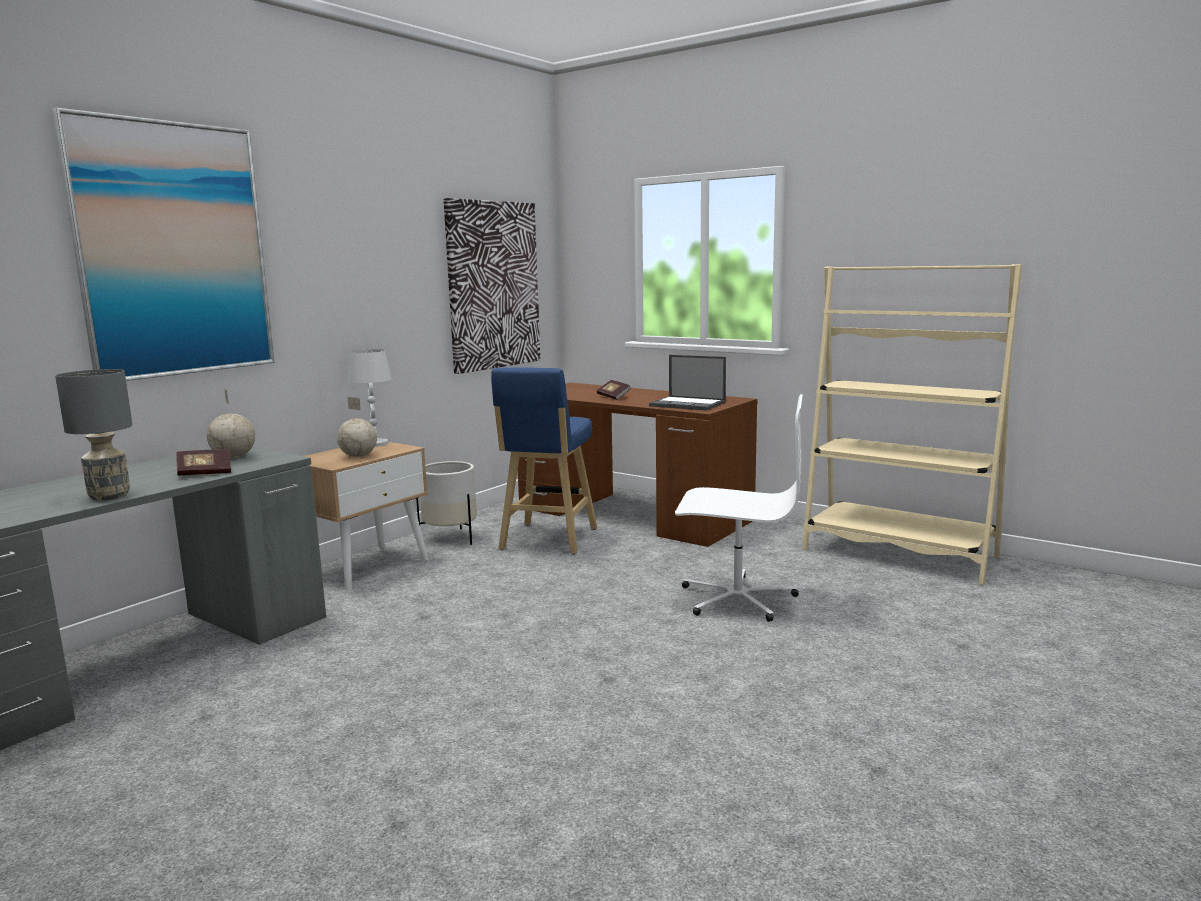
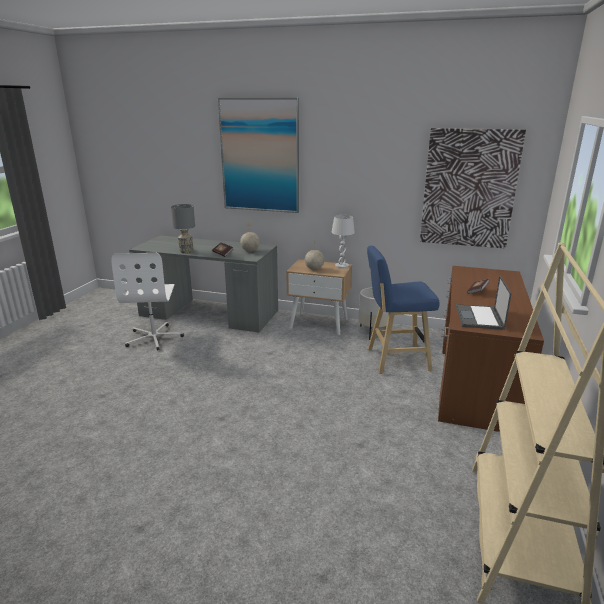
camera: 70 degrees right, 10 degrees up
(737, 598) = (350, 447): white office chair -> white office chair (154, 337)

